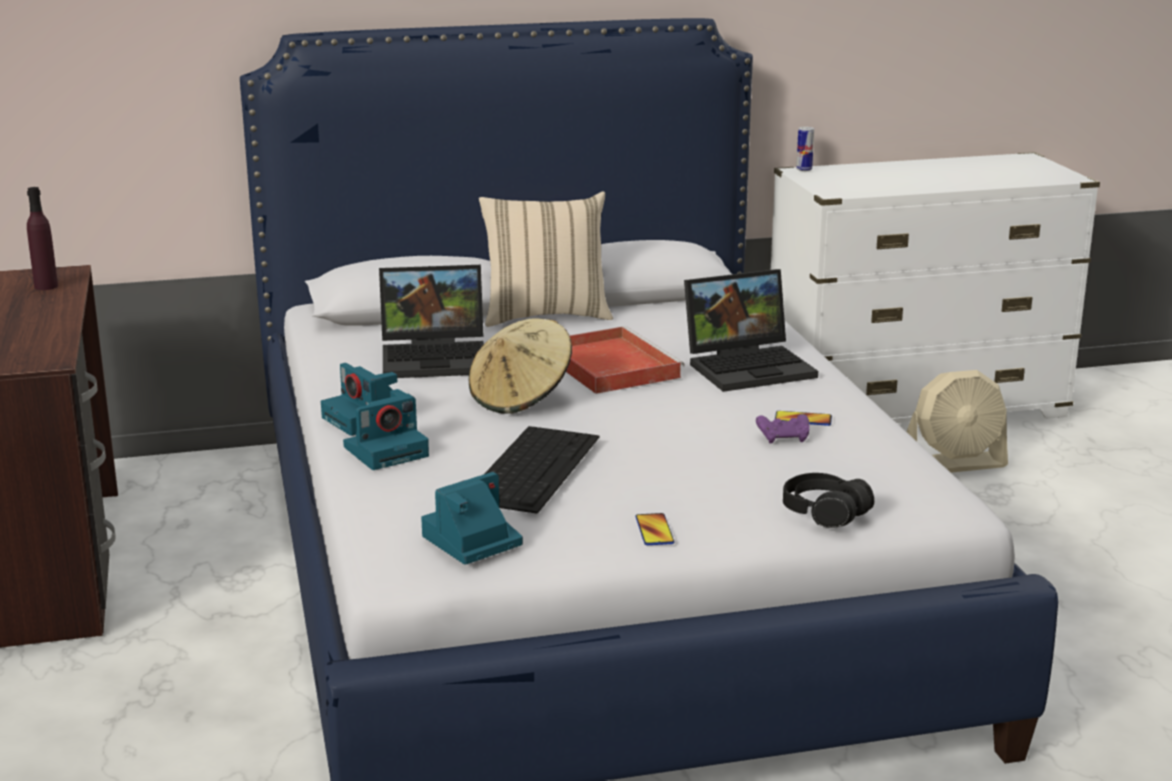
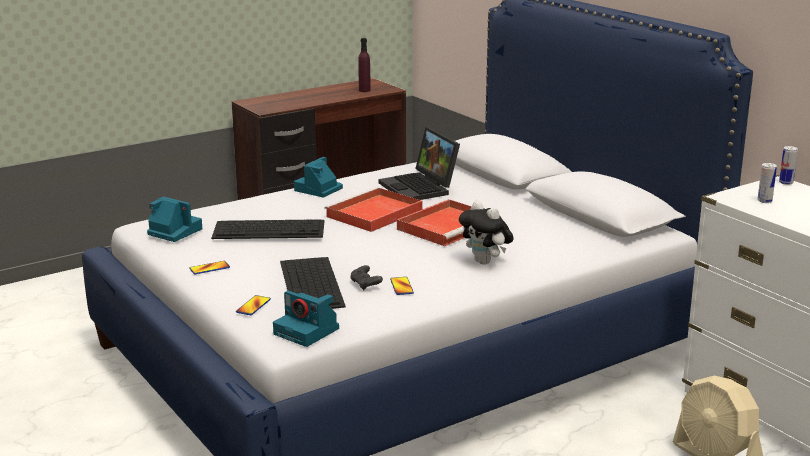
camera: 70 degrees right, 0 degrees up
(387, 451) = (279, 200): camera -> camera (308, 331)
(521, 398) = (373, 214): beige hat -> red tray
(546, 315) = (523, 200): beige pillow -> none
(750, 366) = (485, 262): laptop -> plush toy
(762, 468) = (312, 284): none -> keyboard
(784, 438) = (365, 285): purple game controller -> black game controller
(824, 513) = (253, 306): black headphones -> phone
(854, 185) = (764, 201): none -> can

